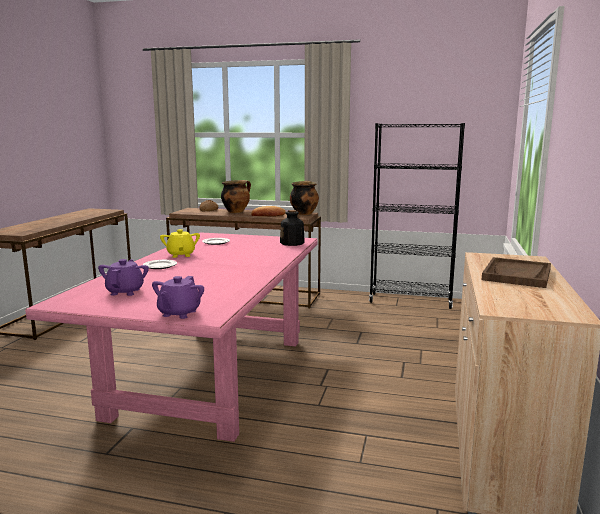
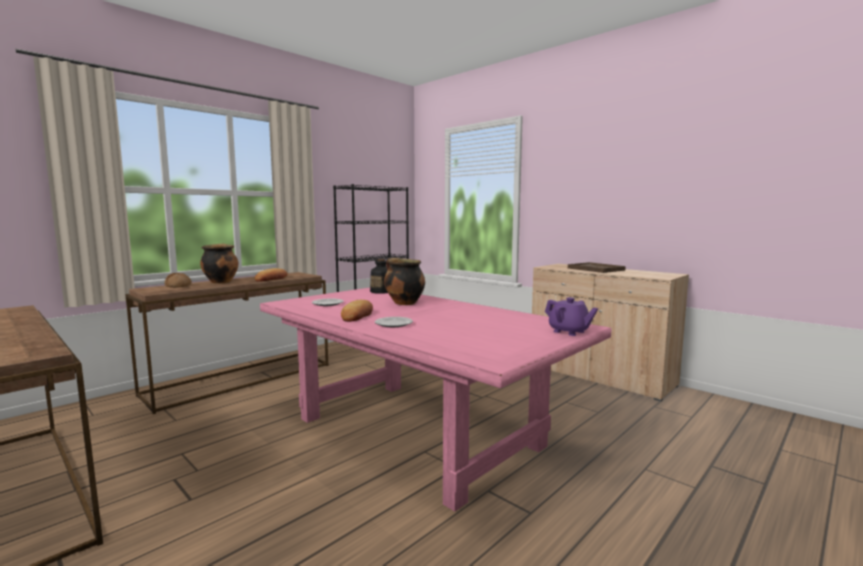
camera: 60 degrees left, 5 degrees down
(125, 292) = (480, 339): purple teapot -> none
(181, 255) = (357, 315): yellow teapot -> bread
(304, 213) = (293, 273): cooking pot -> cooking pot (403, 303)

